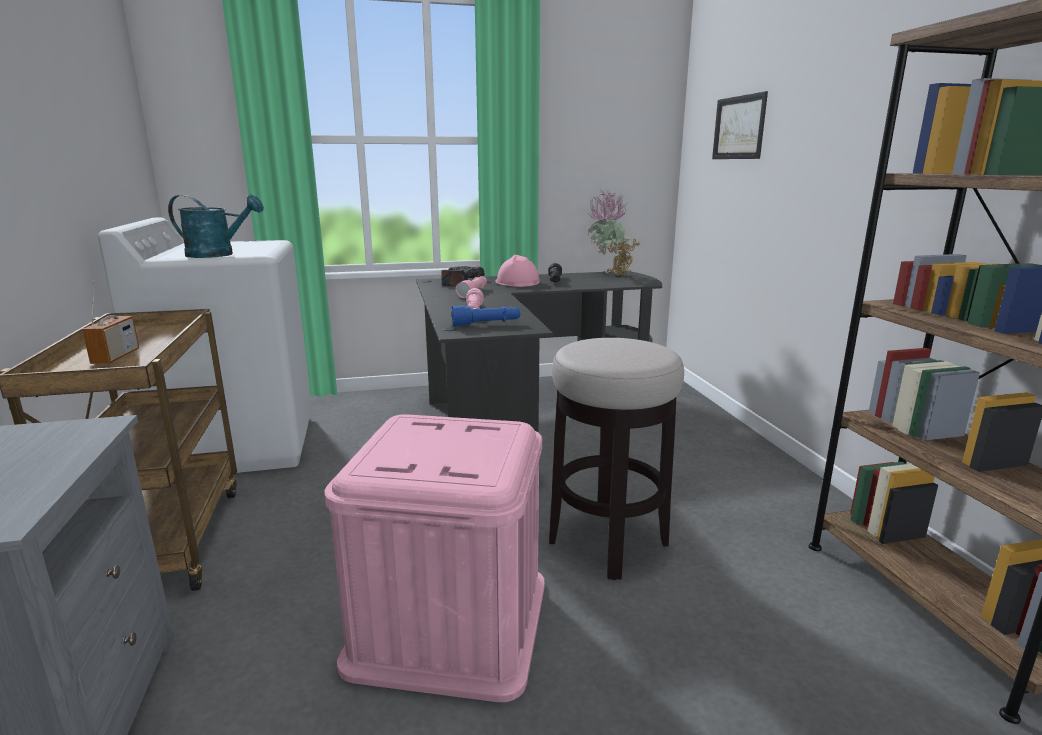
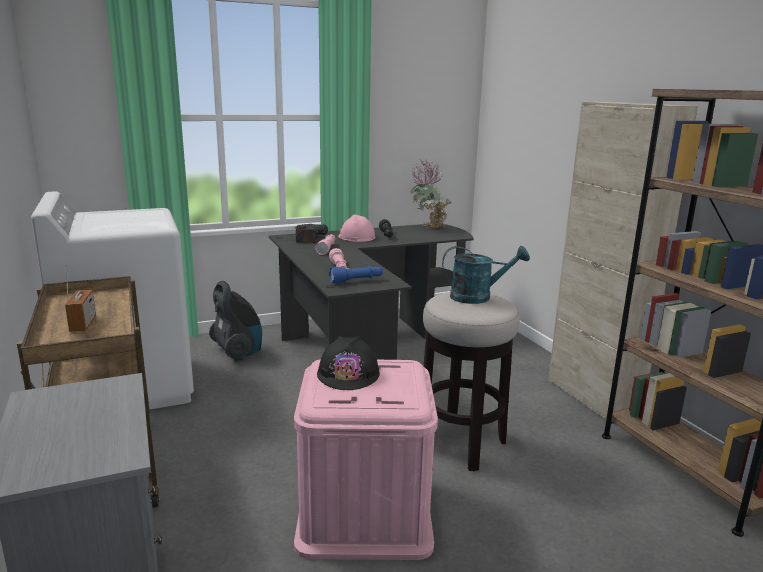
camera: 10 degrees left, 0 degrees up
(218, 255) = (128, 228): turquoise watering can -> turquoise watering can (478, 297)
(375, 414) = (238, 352): none -> vacuum cleaner
(424, 434) = (348, 374): none -> black hard hat
(739, 127) = (529, 114): picture -> none
(804, 492) = (592, 397): none -> beige cabinet

